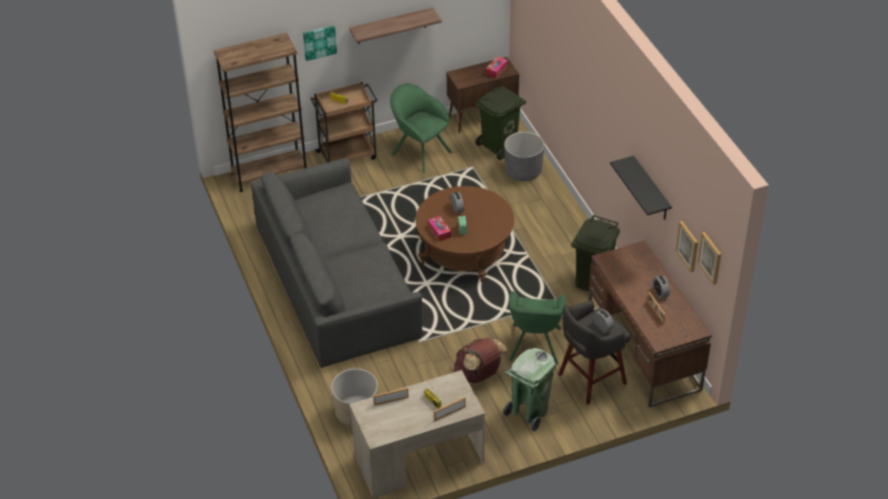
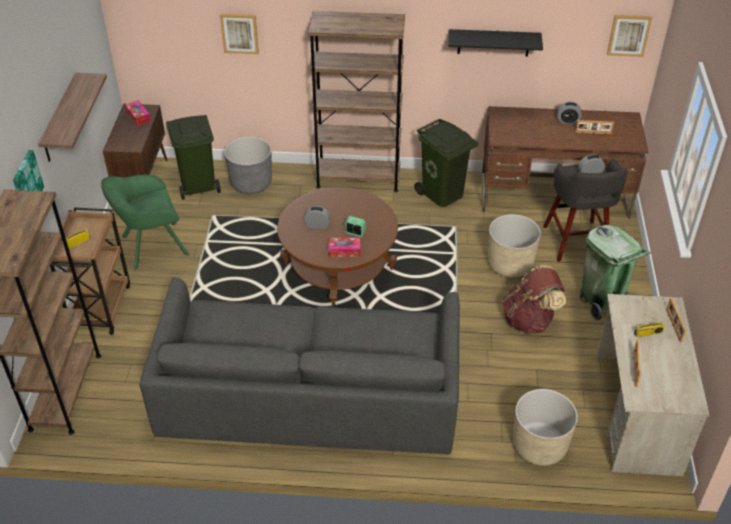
camera: 65 degrees left, 0 degrees up
(534, 346) = (510, 264): green armchair -> beige planter
(574, 226) = (358, 178): none -> brown bookcase
(688, 246) = (579, 53): picture -> picture (239, 33)

